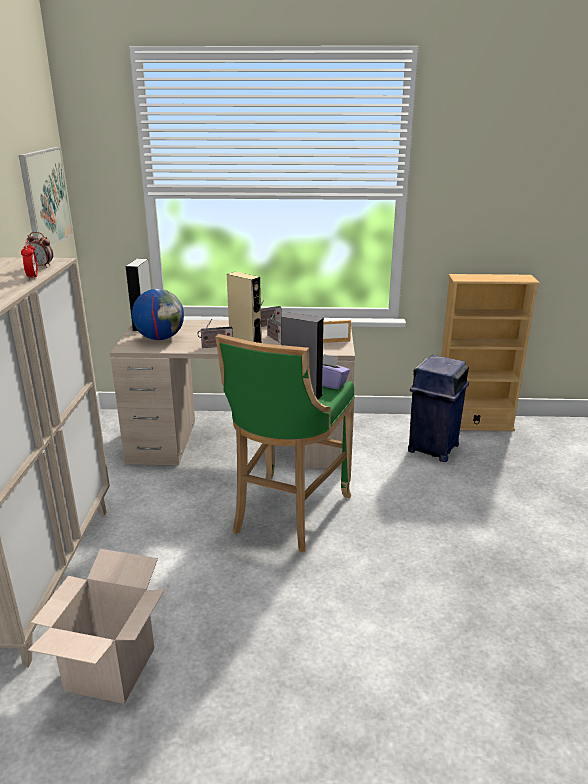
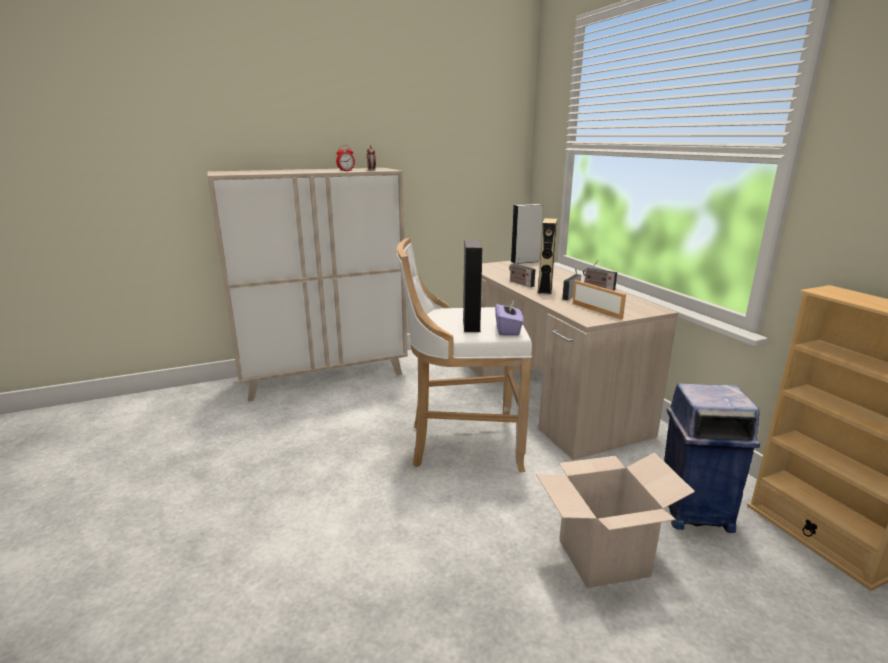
camera: 65 degrees right, 5 degrees down
(45, 198) = (488, 145): picture -> none
(110, 669) = (252, 426): cardboard box -> cardboard box (603, 558)
(160, 338) = (508, 269): globe -> none
(287, 514) = (461, 444): green stool -> white stool

